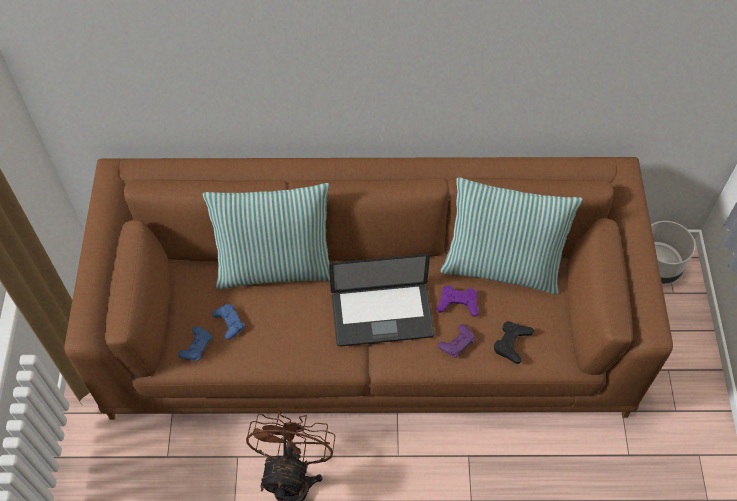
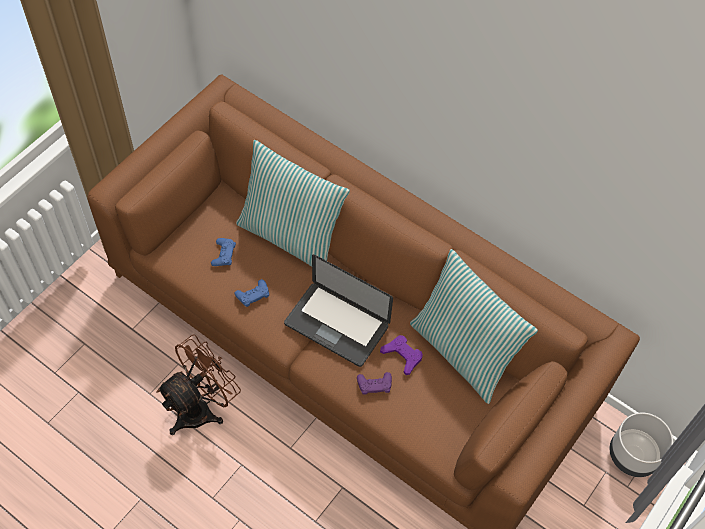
camera: 35 degrees right, 0 degrees up
(196, 346) = (187, 255): blue game controller -> blue game controller (253, 294)
(512, 343) = (417, 414): black game controller -> none

